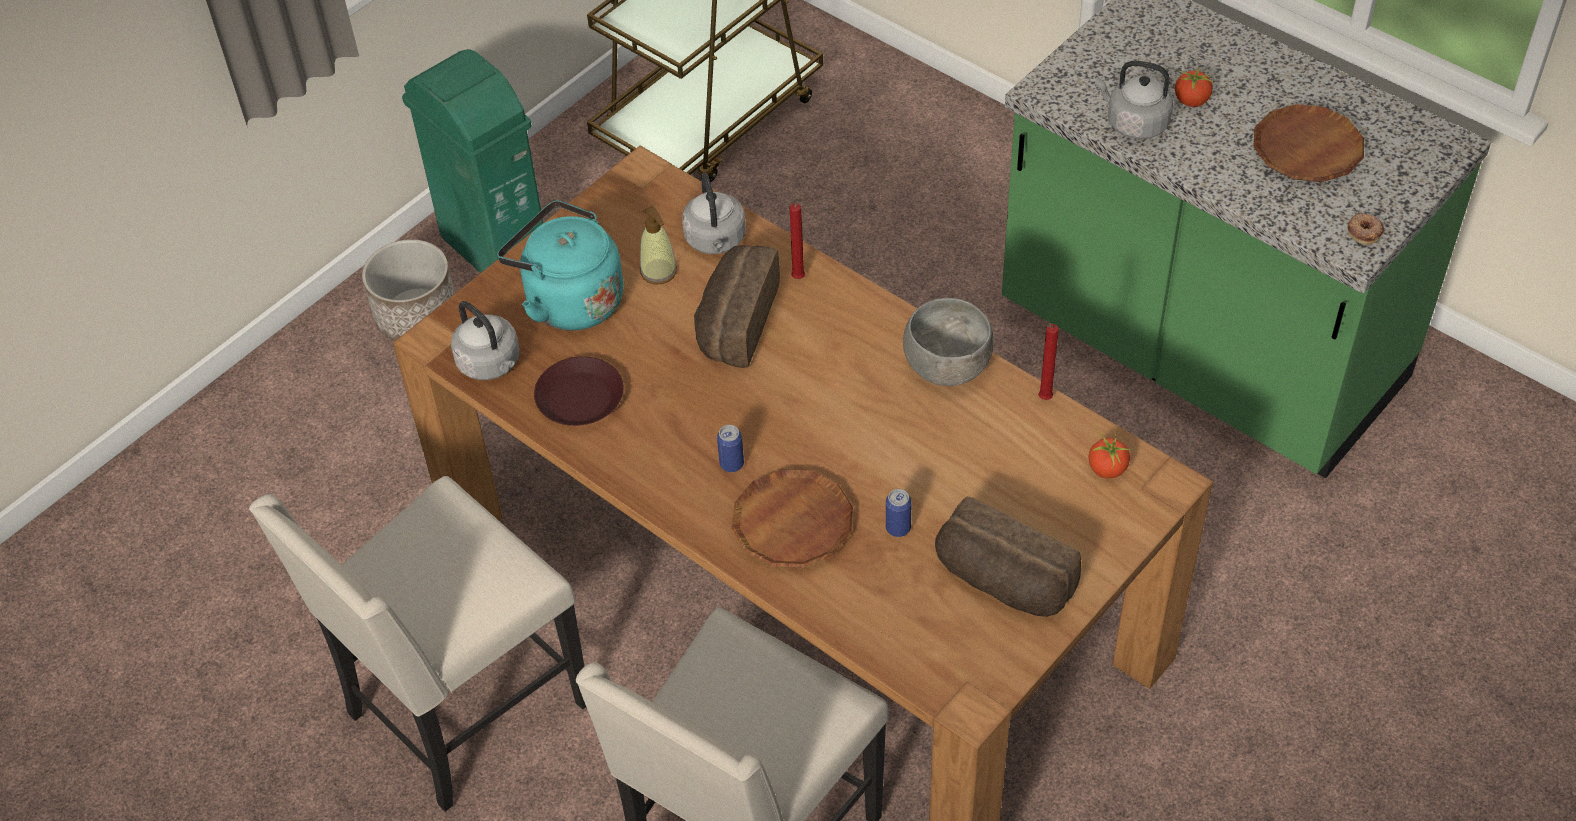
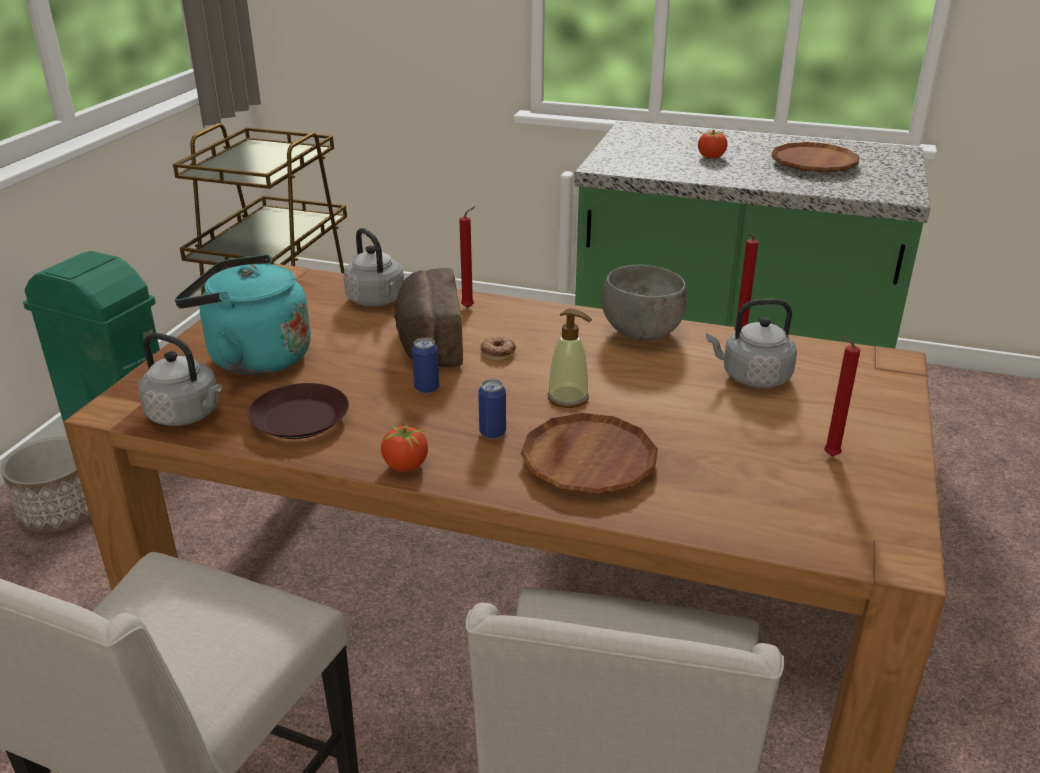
camera: 25 degrees left, 20 degrees down
(659, 272) = (334, 326): soap dispenser -> soap dispenser (568, 398)
(898, 528) = (694, 441): can -> can (426, 388)
(1002, 582) = (828, 455): bread -> red candle
(1107, 469) = (835, 363): tomato -> tomato (405, 465)
(1134, 123) = (682, 170): grey kettle -> grey kettle (752, 377)
(1364, 231) = (898, 188): donut -> donut (498, 352)

